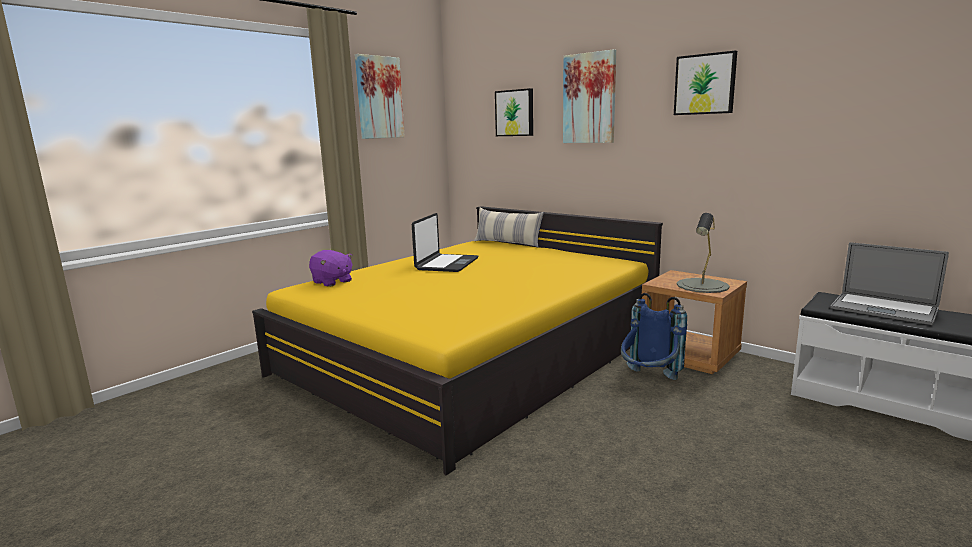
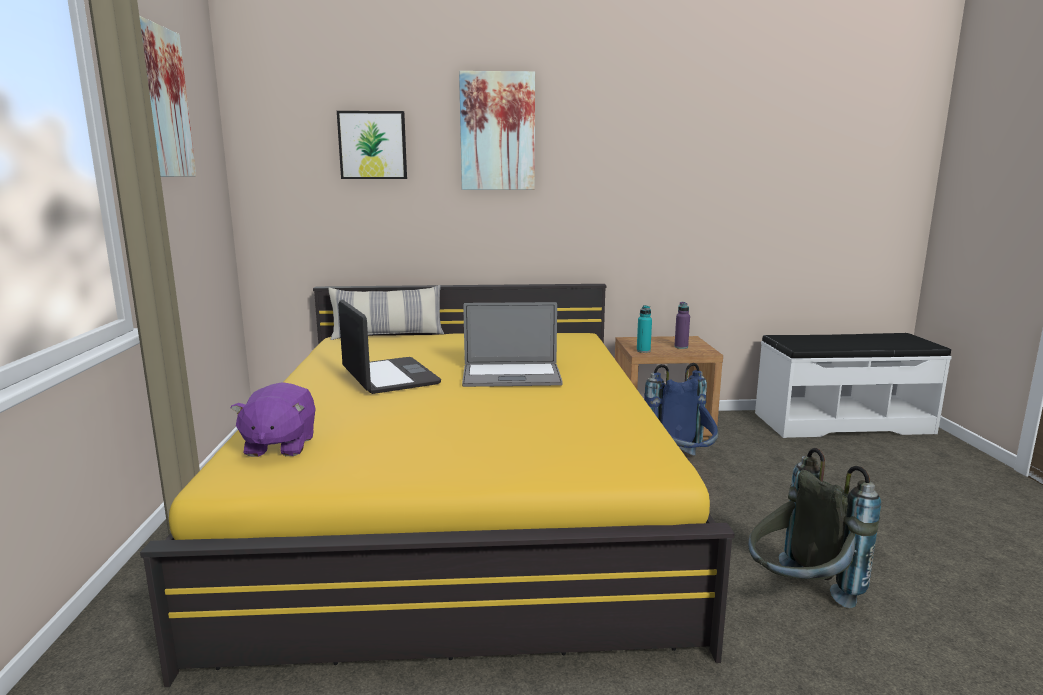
camera: 45 degrees left, 0 degrees up
(332, 282) = (279, 446): purple plush toy -> purple plush toy turned 90 degrees clockwise
(558, 476) = (798, 596): none -> grey backpack
(662, 282) = (643, 351): none -> turquoise bottle
(702, 285) = (681, 347): grey table lamp -> purple bottle
(705, 84) = (645, 125): picture -> none
(883, 309) = (833, 340): laptop -> laptop (511, 376)

